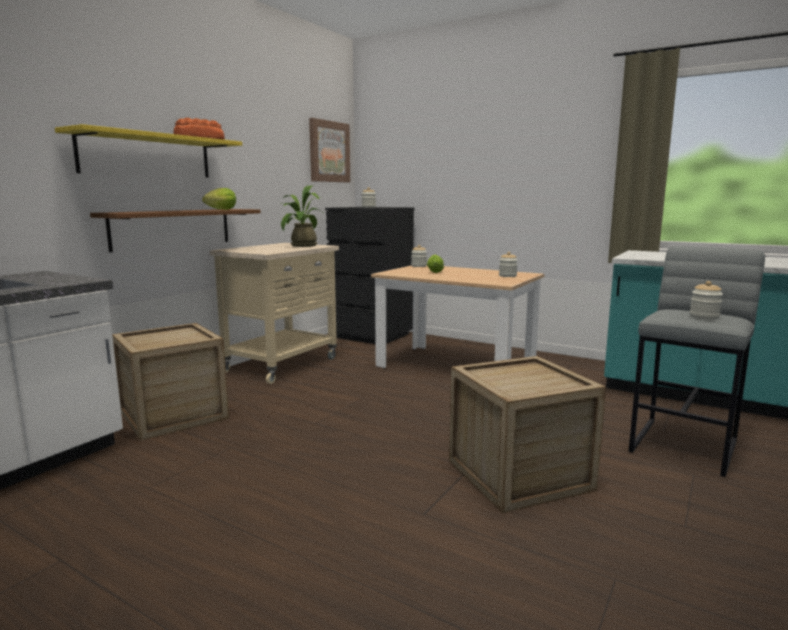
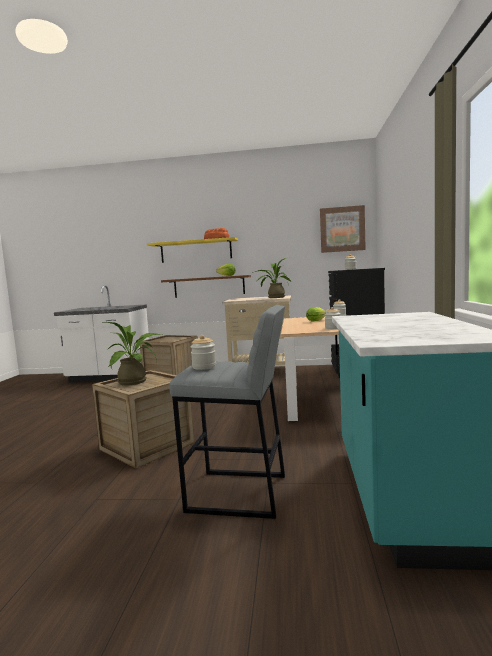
camera: 65 degrees right, 5 degrees down
(514, 380) = (136, 381): none -> potted plant

